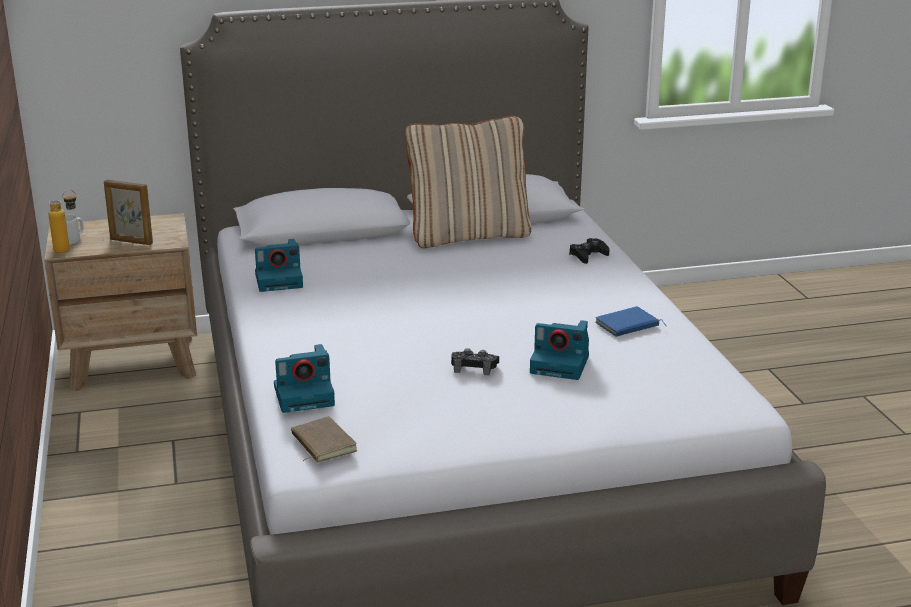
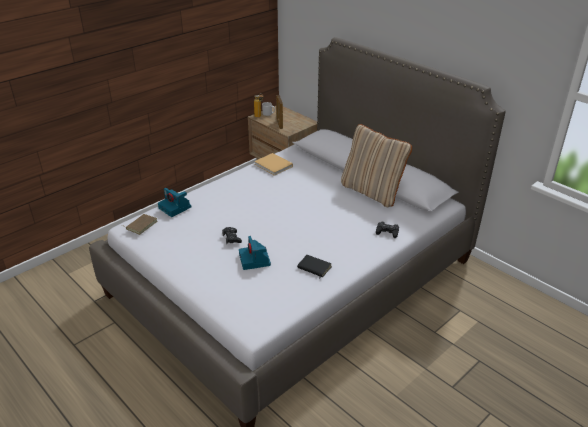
camera: 60 degrees right, 10 degrees up
(280, 280) = (274, 166): camera -> beige book
(628, 326) = (313, 268): blue book -> black book

